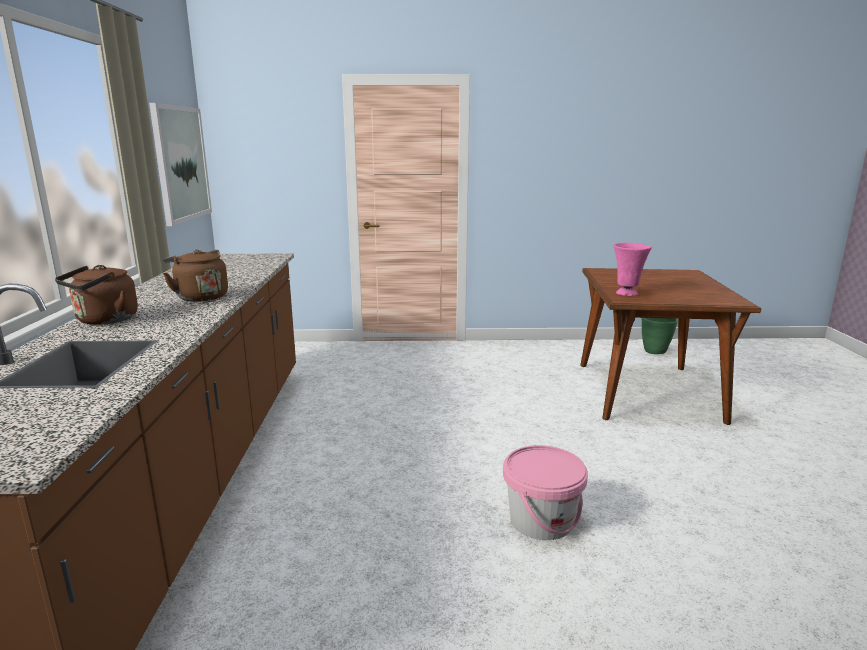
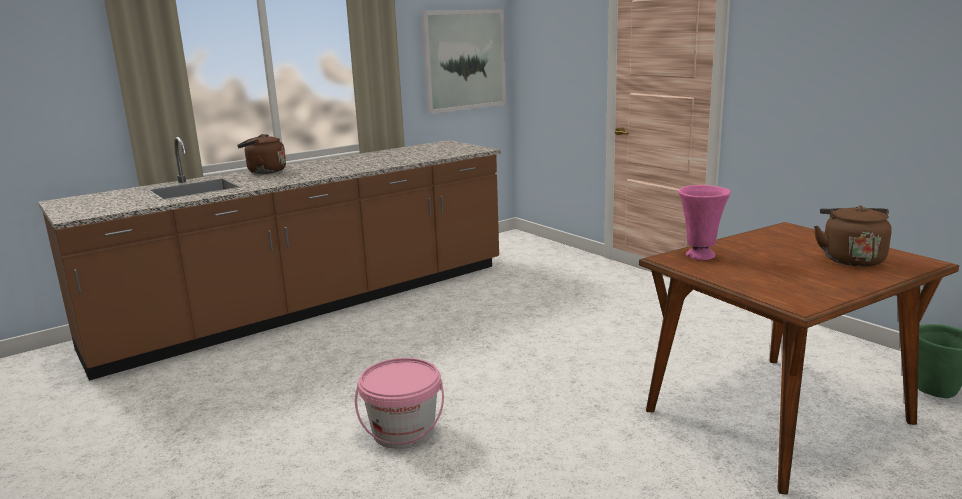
camera: 55 degrees right, 0 degrees up
(200, 297) = (337, 169): brown kettle -> brown kettle (850, 259)

